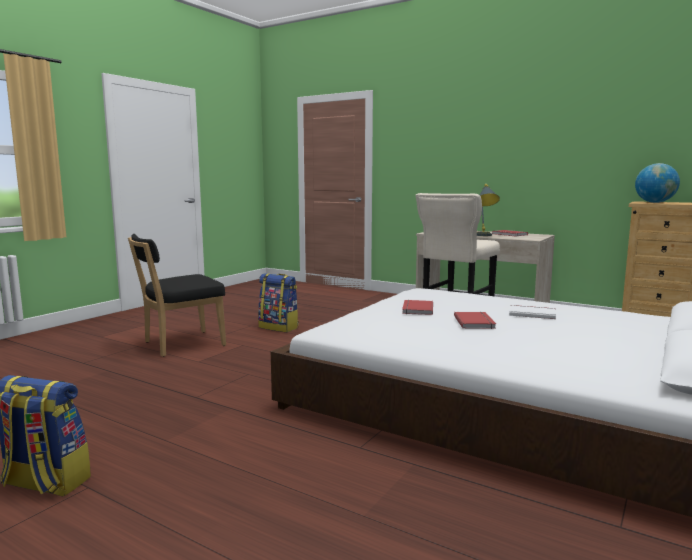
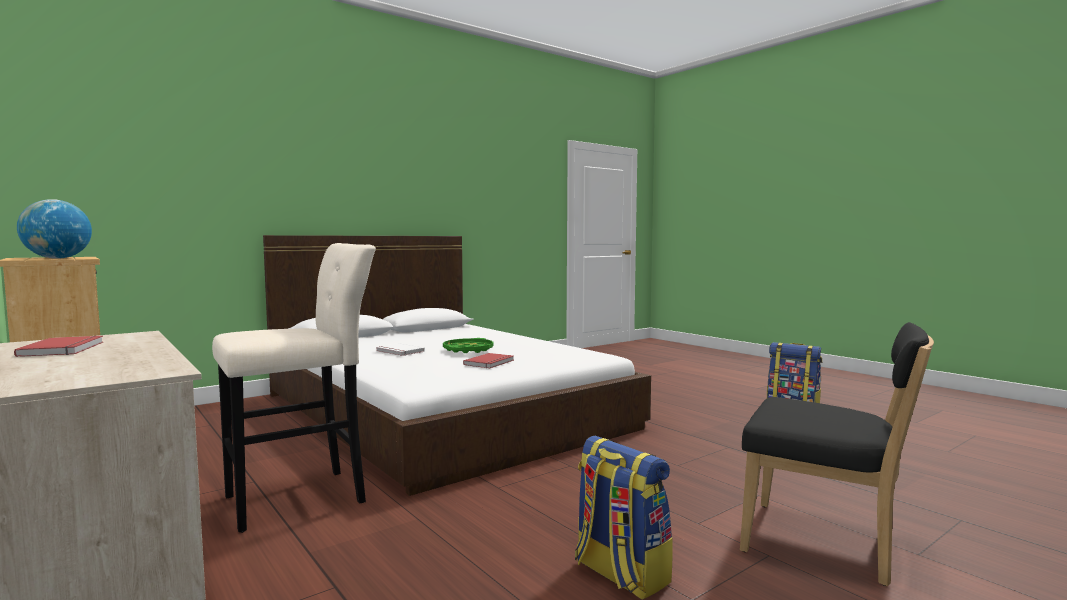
camera: 160 degrees left, 5 degrees down
(180, 344) = (826, 544): black chair -> black chair turned 45 degrees clockwise
(475, 322) = (468, 350): red book -> green tray
(484, 236) = (137, 348): grey table lamp -> none

